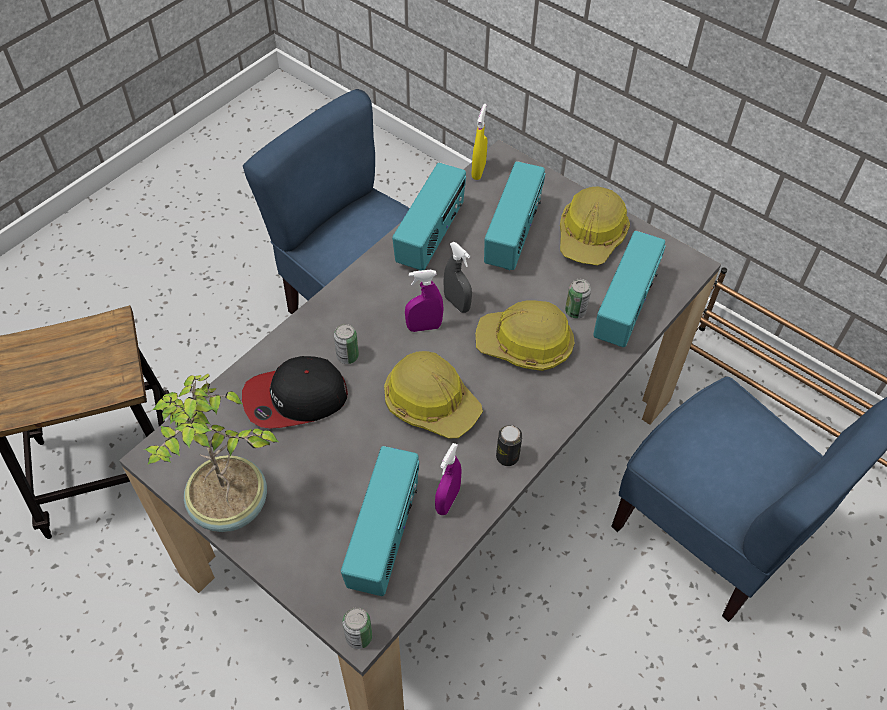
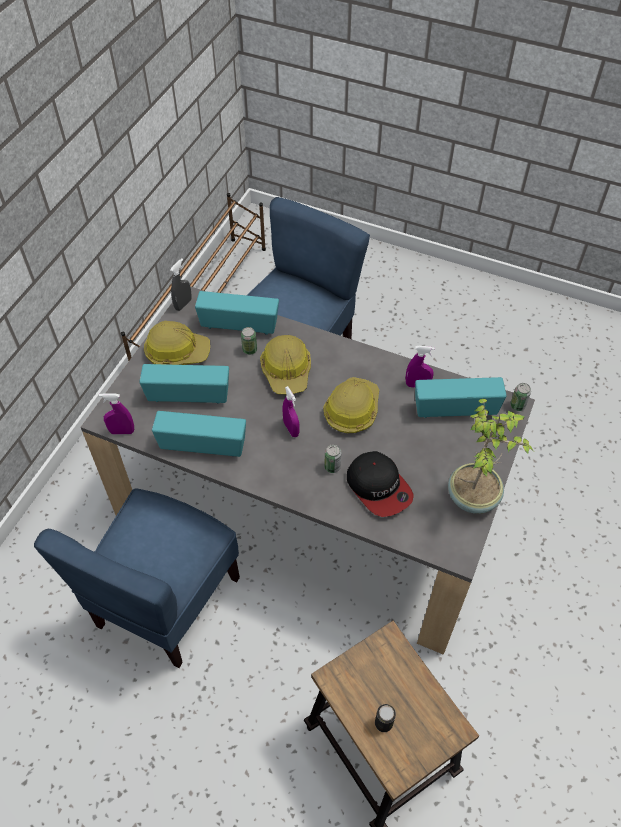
camera: 105 degrees left, 0 degrees up
(457, 303) = (263, 415): grey spray bottle -> grey spray bottle (183, 304)
(478, 171) = (122, 431): yellow spray bottle -> purple spray bottle
(507, 457) = (375, 363): can -> can (383, 723)

